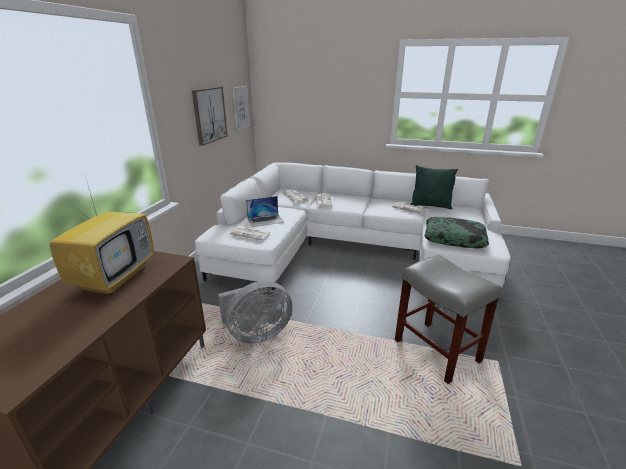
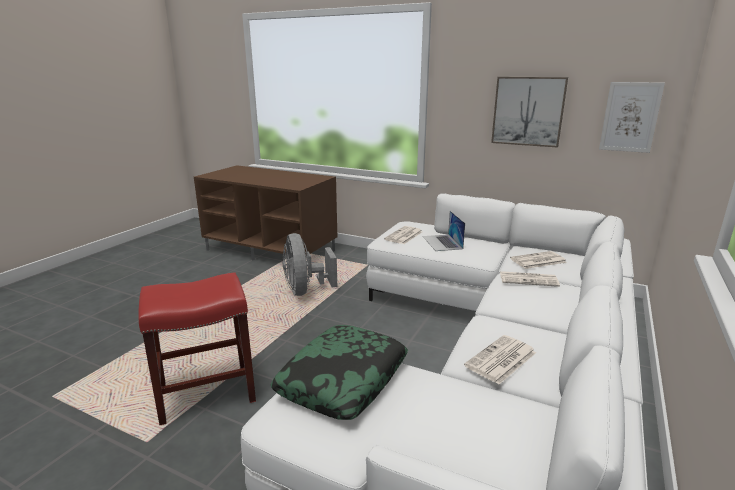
camera: 100 degrees right, 5 degrees down
(115, 277) = (287, 179): television -> none
(430, 206) = (537, 405): green pillow -> none
(437, 351) = (205, 393): grey stool -> red stool

